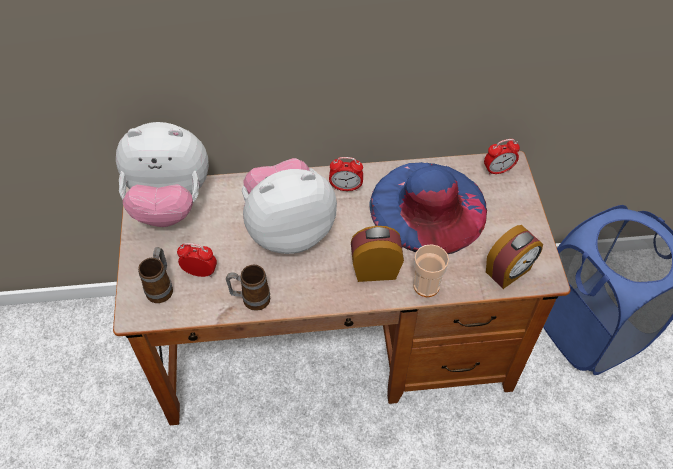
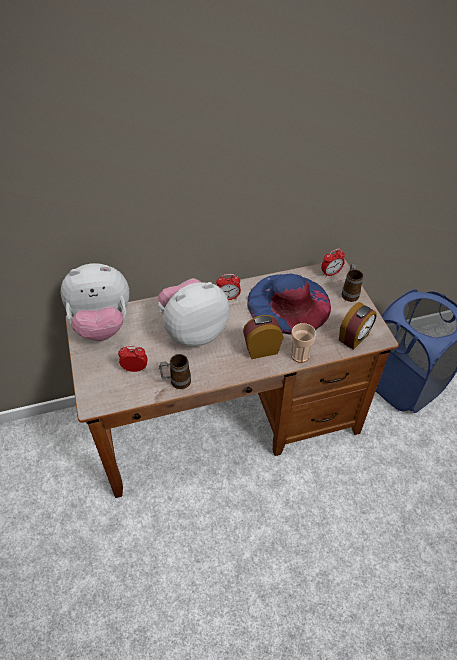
camera: 10 degrees left, 5 degrees down
(161, 287) = (108, 383): mug -> mug (349, 293)

